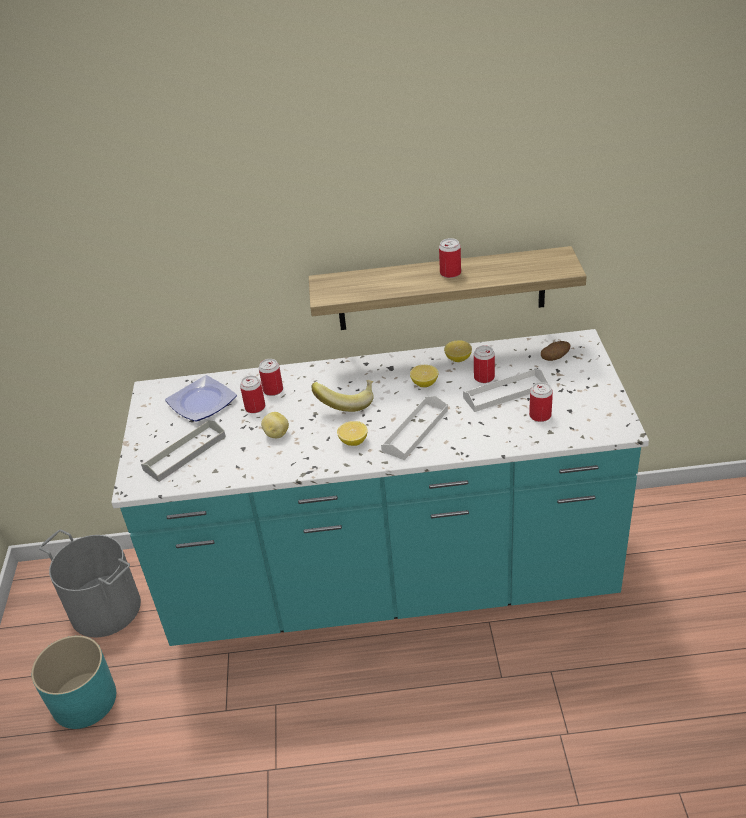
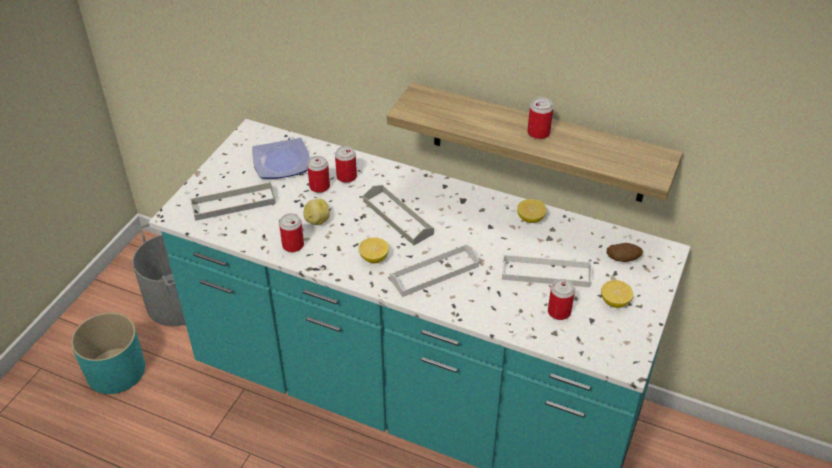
camera: 25 degrees right, 5 degrees up
(346, 402) = (398, 217): banana -> grey tray
(424, 383) = (480, 229): lemon -> lemon (614, 301)
(484, 377) = (539, 249): can -> can (293, 245)

